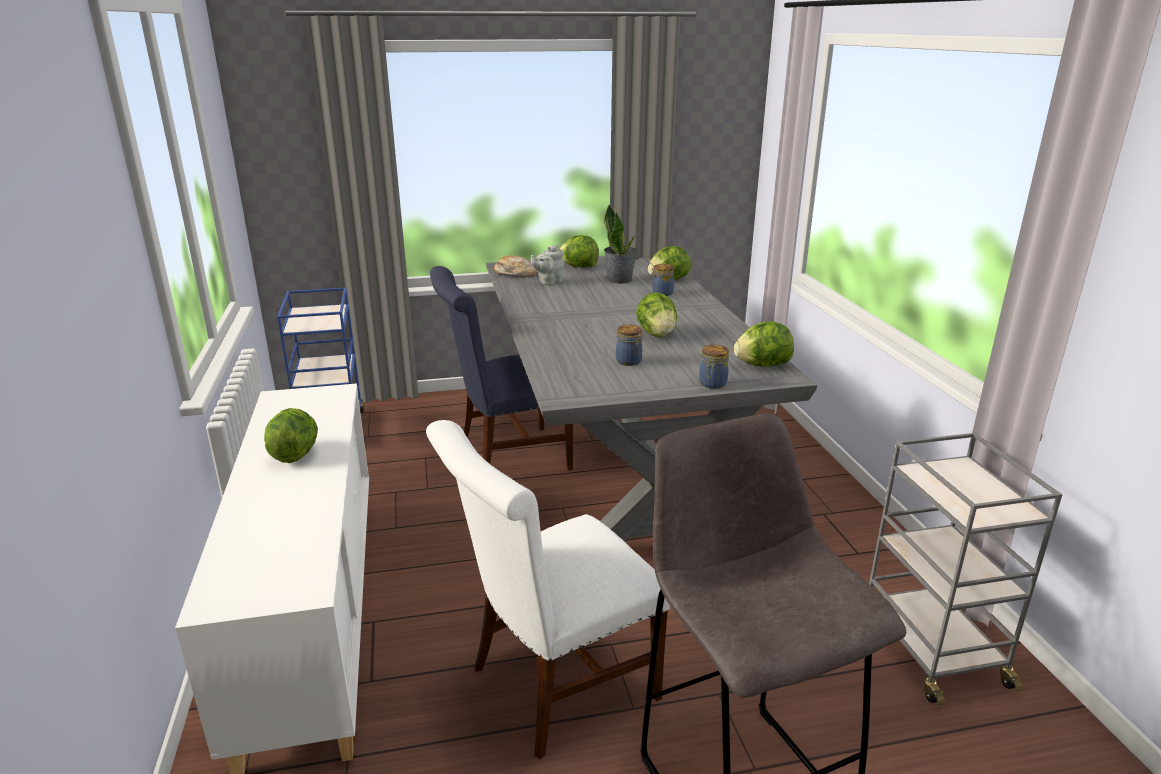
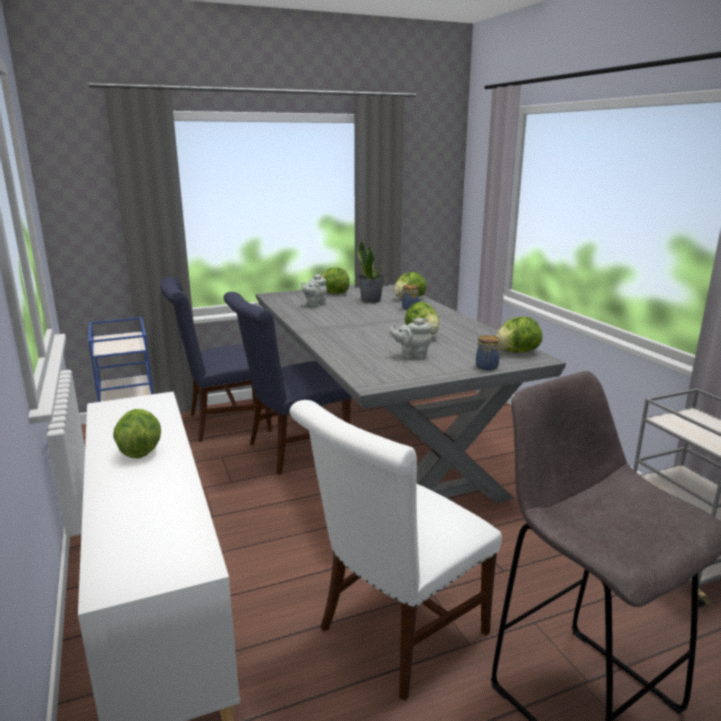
camera: 10 degrees left, 5 degrees down
(439, 415) = (223, 423): none -> blue chair
(515, 274) = (284, 300): bread -> none
(629, 362) = (412, 356): jar -> grey teapot

